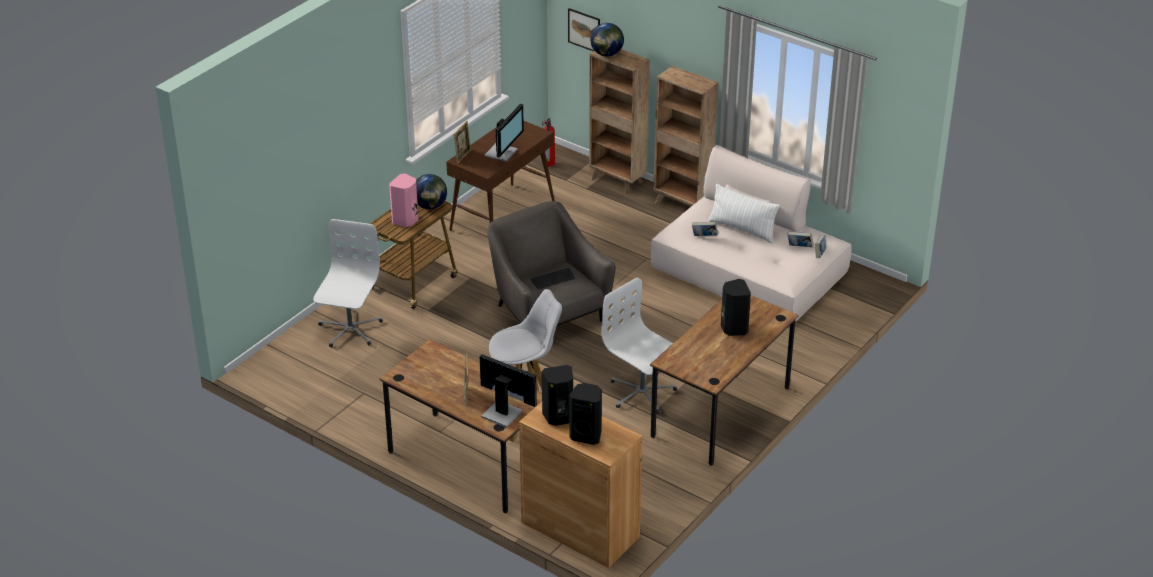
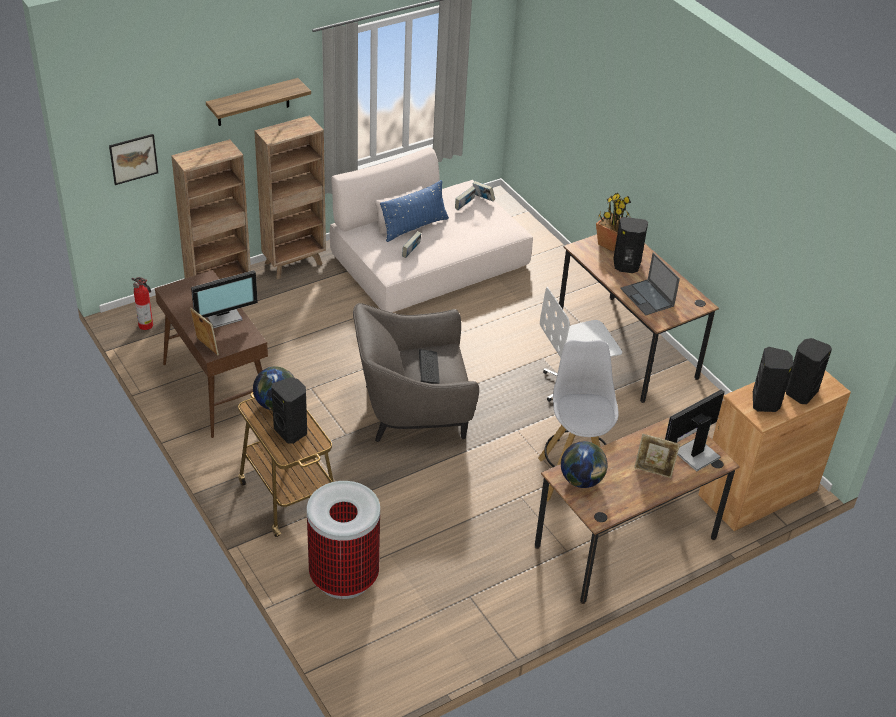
camera: 70 degrees left, 5 degrees up
(349, 329) = (344, 576): white office chair -> trash can
(406, 220) = (292, 431): pink speaker -> black speaker
(502, 153) = (224, 316): monitor -> monitor turned 105 degrees clockwise
(607, 54) = (195, 160): globe -> globe (581, 480)
(676, 42) = (253, 102): none -> shelf
(696, 349) = (647, 298): none -> laptop
(742, 229) = (414, 227): white pillow -> blue pillow
(760, 312) = (609, 243): none -> potted plant

